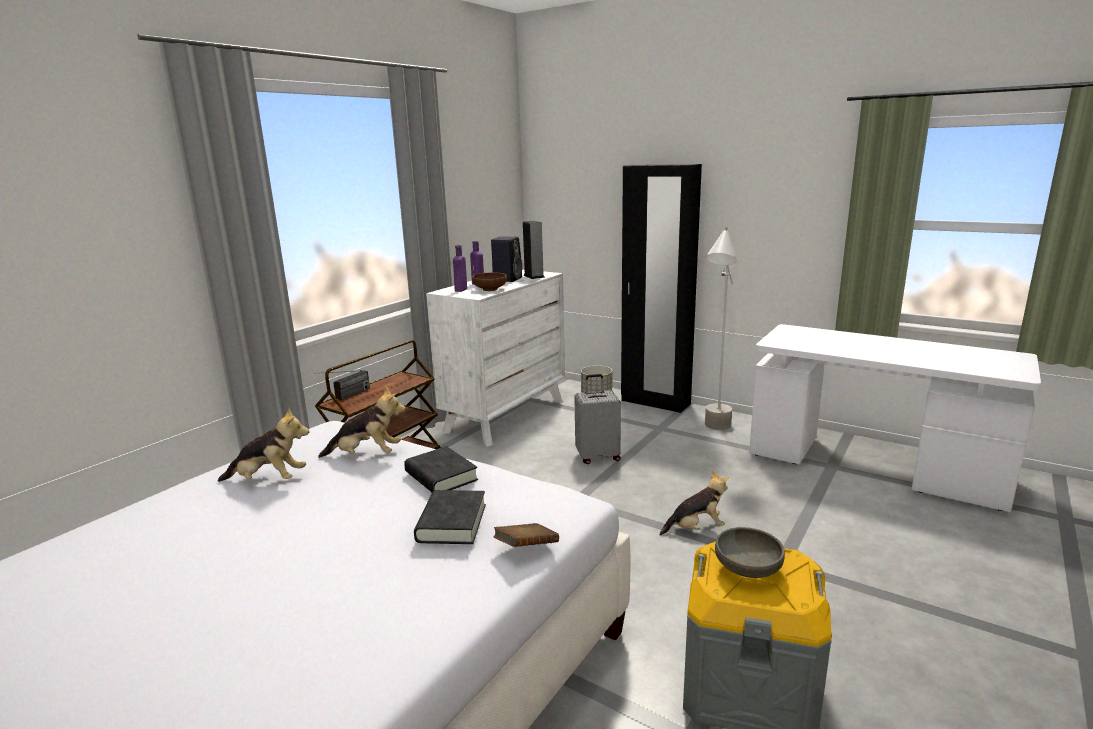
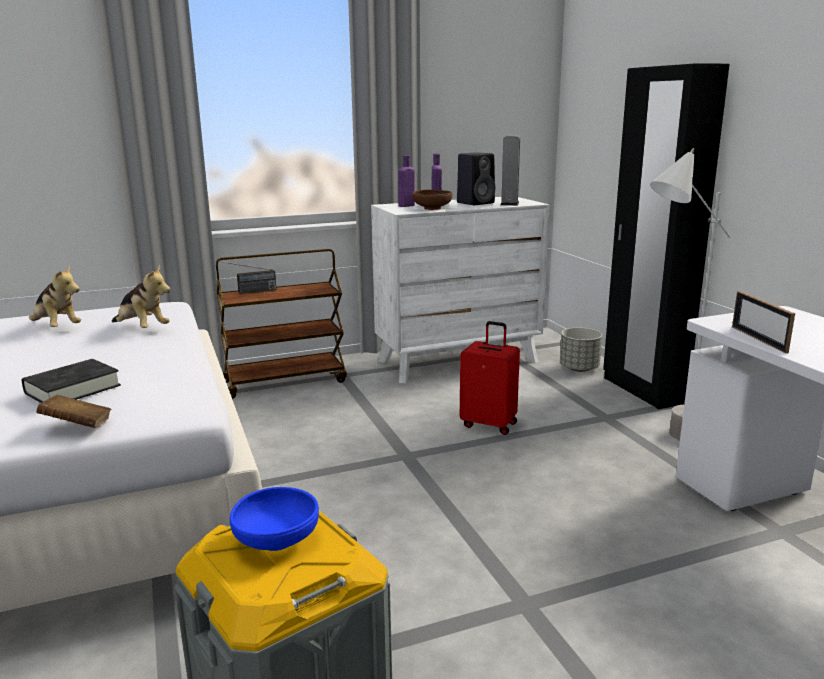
camera: 35 degrees right, 0 degrees up
(441, 476) = (146, 357): black book -> none
(597, 457) = (489, 424): grey suitcase -> red suitcase
(696, 528) = (482, 528): plush toy -> none
(747, 568) = (277, 539): grey bowl -> blue bowl
(813, 348) = (758, 339): none -> picture frame

